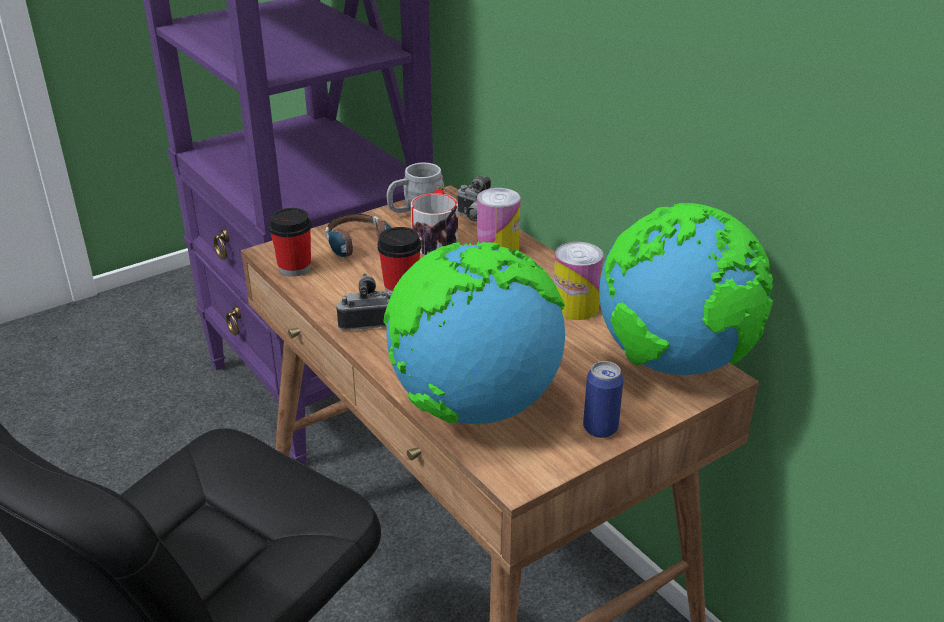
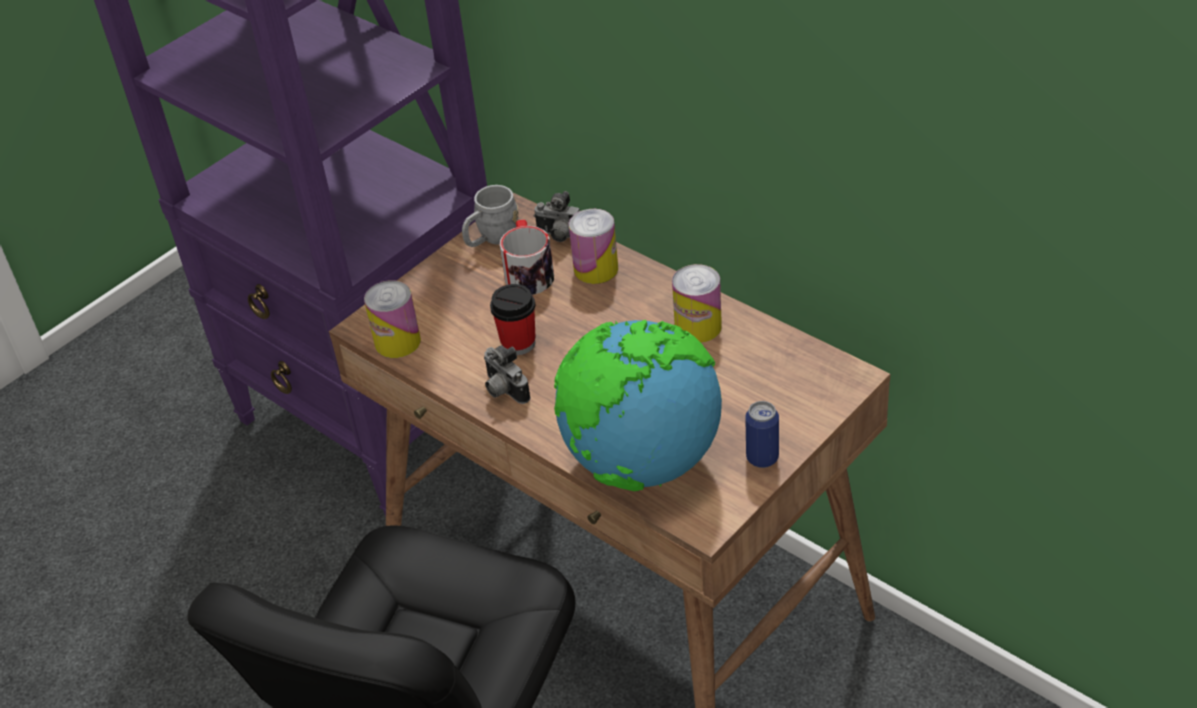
camera: 10 degrees left, 10 degrees up
(294, 268) = (397, 342): cup -> can
(362, 249) = (456, 302): headphones -> none
(369, 322) = (503, 391): camera -> camera turned 105 degrees counterclockwise
(675, 363) = (810, 371): globe -> none

